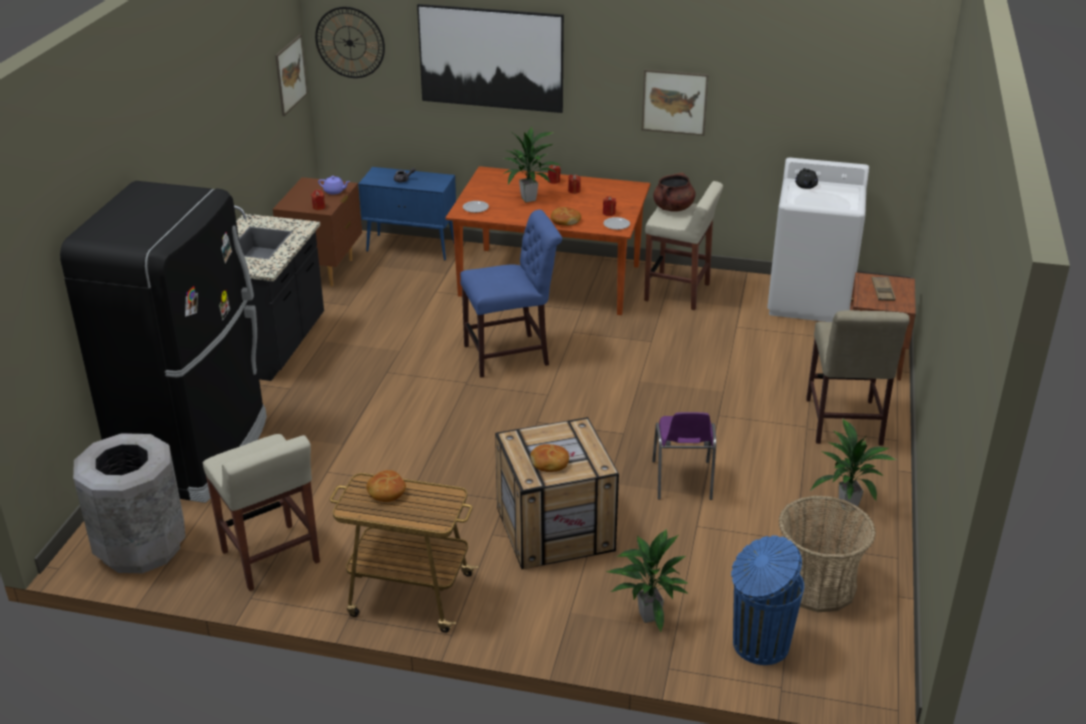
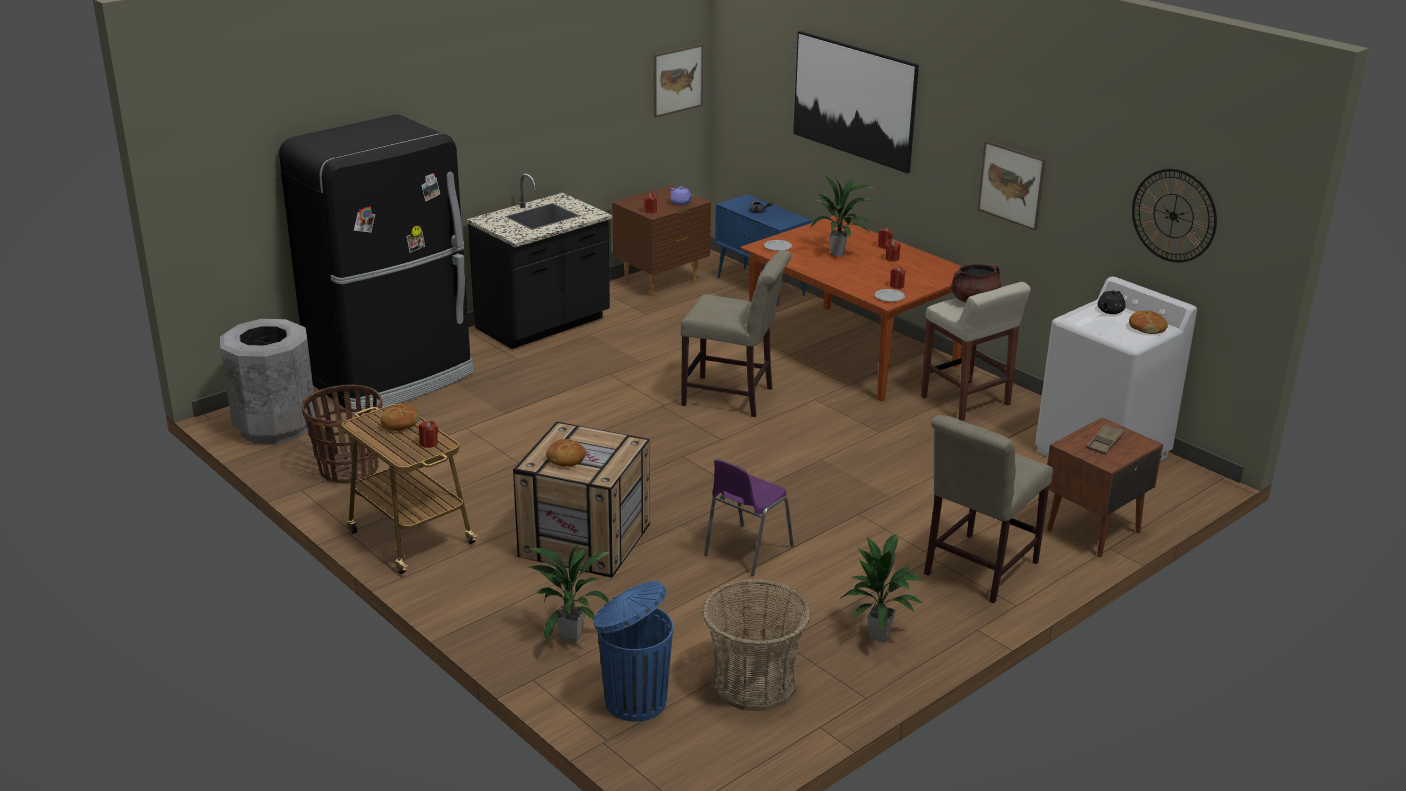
camera: 35 degrees right, 5 degrees down
(271, 558) = (349, 470): beige stool -> basket
(350, 42) = (744, 61): wall clock -> wall clock (1173, 215)
(437, 499) = (429, 443): none -> red candle
(511, 355) = (733, 398): blue chair -> beige chair
(565, 221) = (844, 280): bread -> bread (1146, 328)

